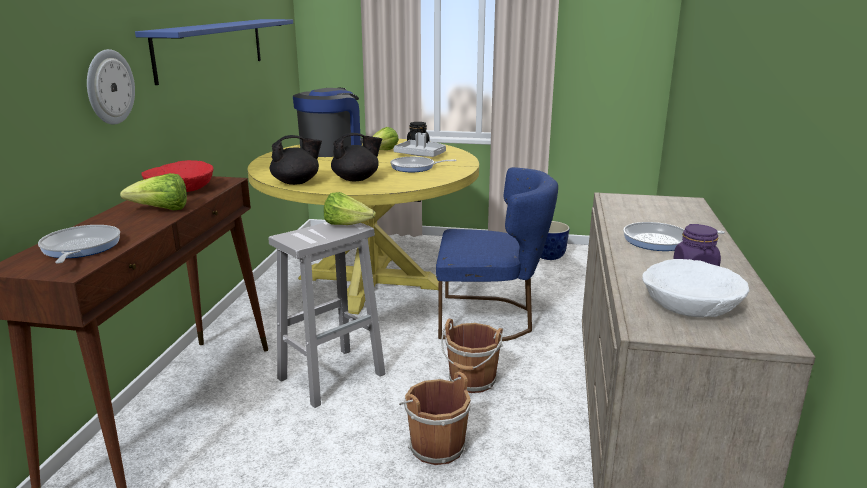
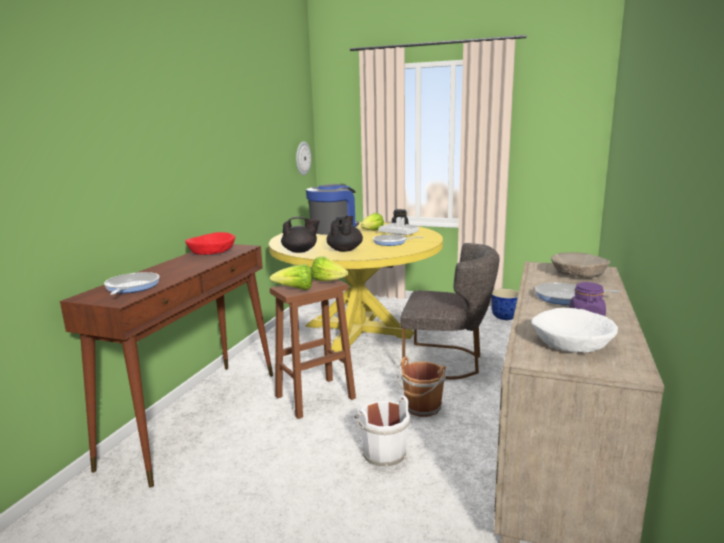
camera: 10 degrees right, 5 degrees down
(109, 87) = (166, 179): wall clock -> wall clock (302, 158)
(162, 210) = (194, 265): lettuce -> lettuce (295, 289)
(212, 48) = (246, 154): blue shelf -> none
(332, 375) = (316, 397): white stool -> brown stool
(356, 179) = (345, 250): black teapot -> black teapot turned 75 degrees counterclockwise
(435, 446) = (383, 453): brown bucket -> white bucket
(491, 319) = (447, 362): blue chair -> grey chair
(663, 209) = (578, 274): none -> beige bowl

